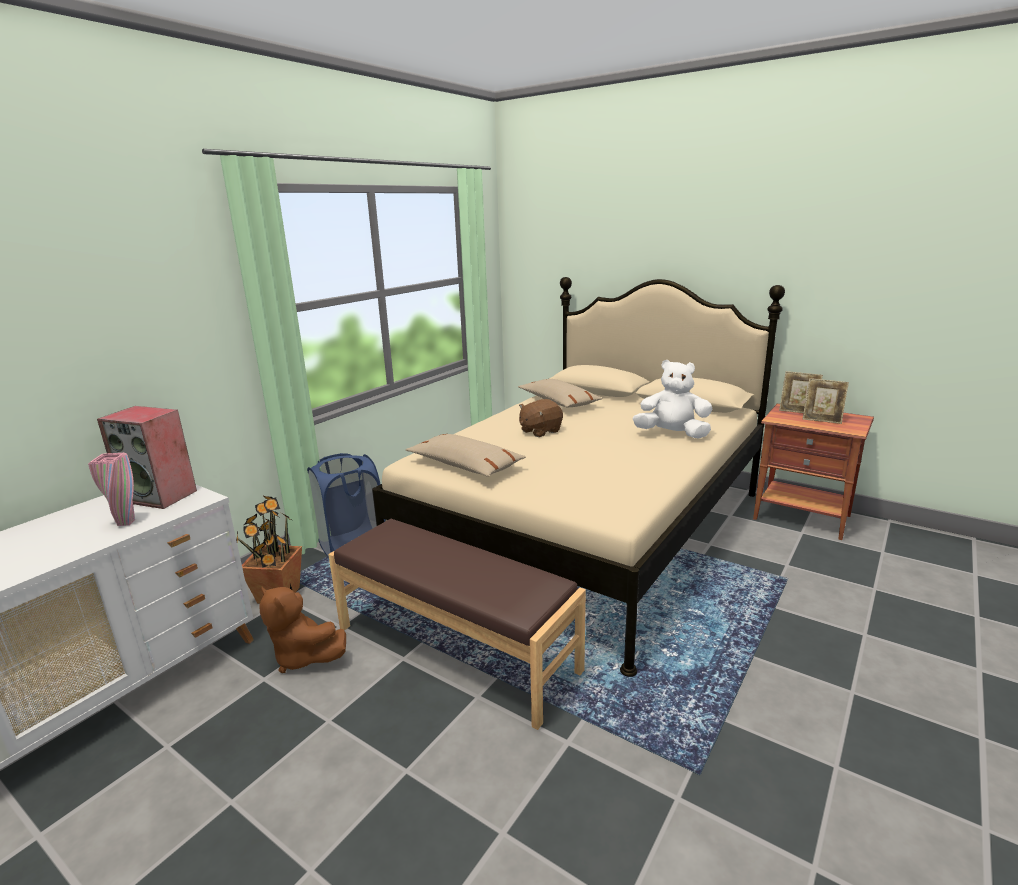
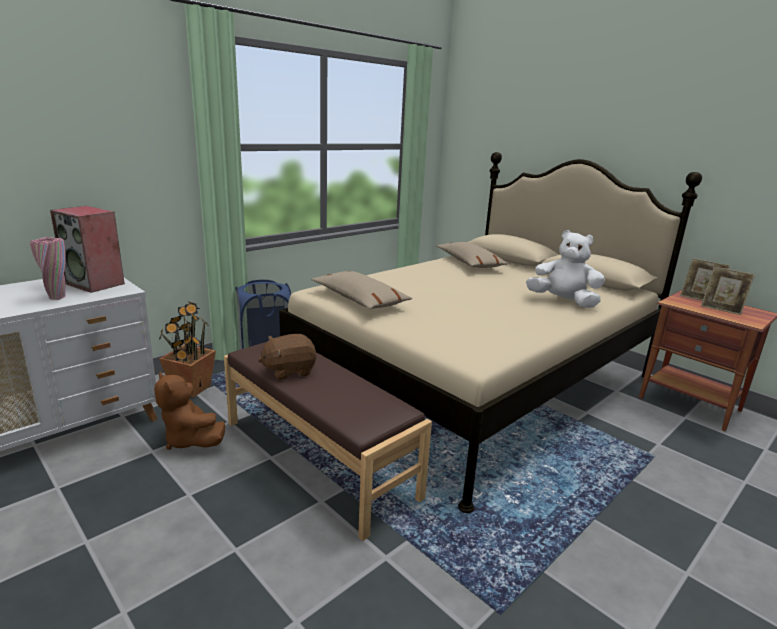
camera: 10 degrees right, 0 degrees up
(540, 431) = (440, 283): brown plush toy -> brown plush toy (289, 371)

